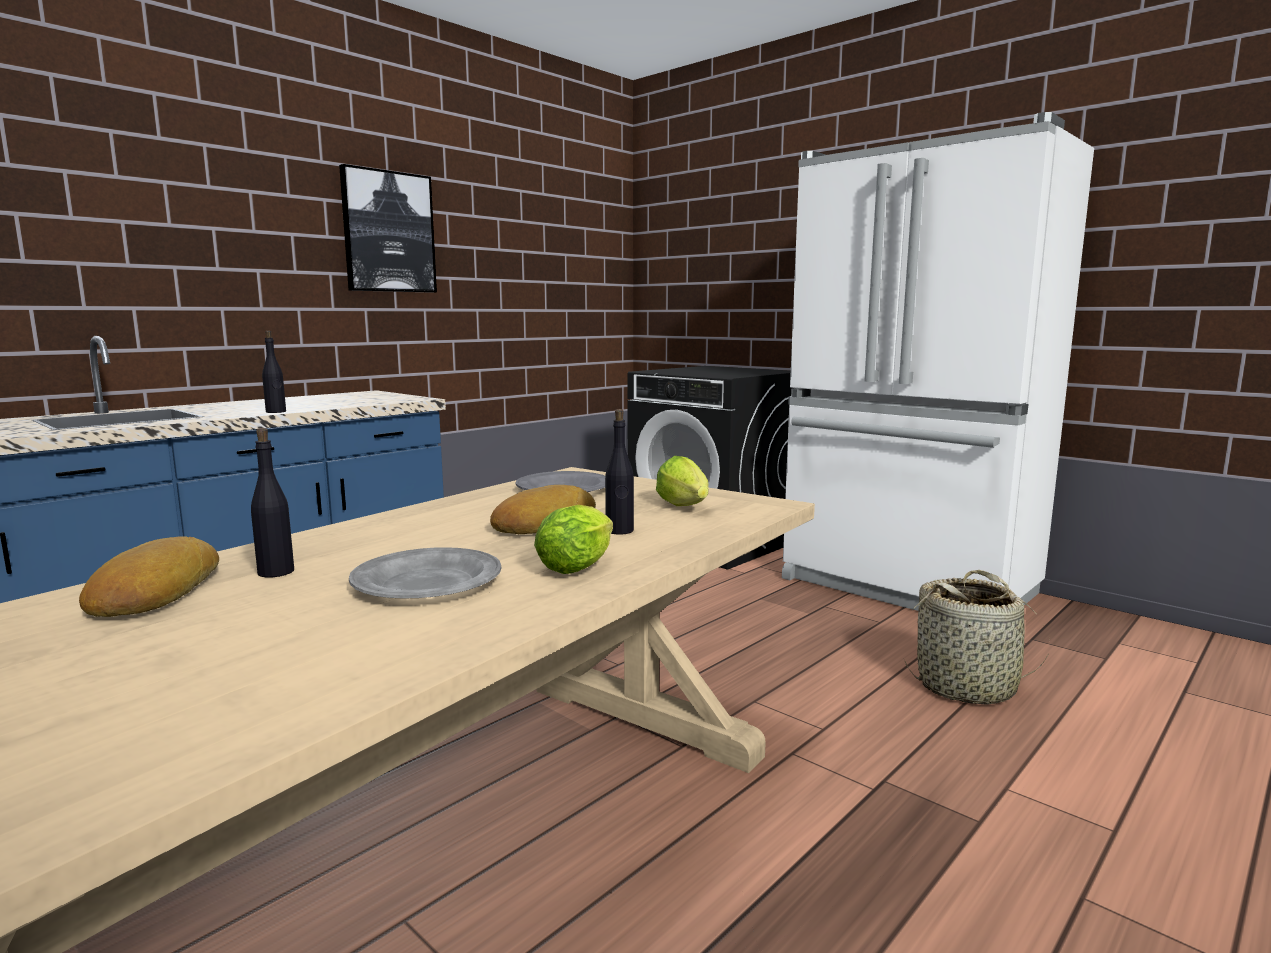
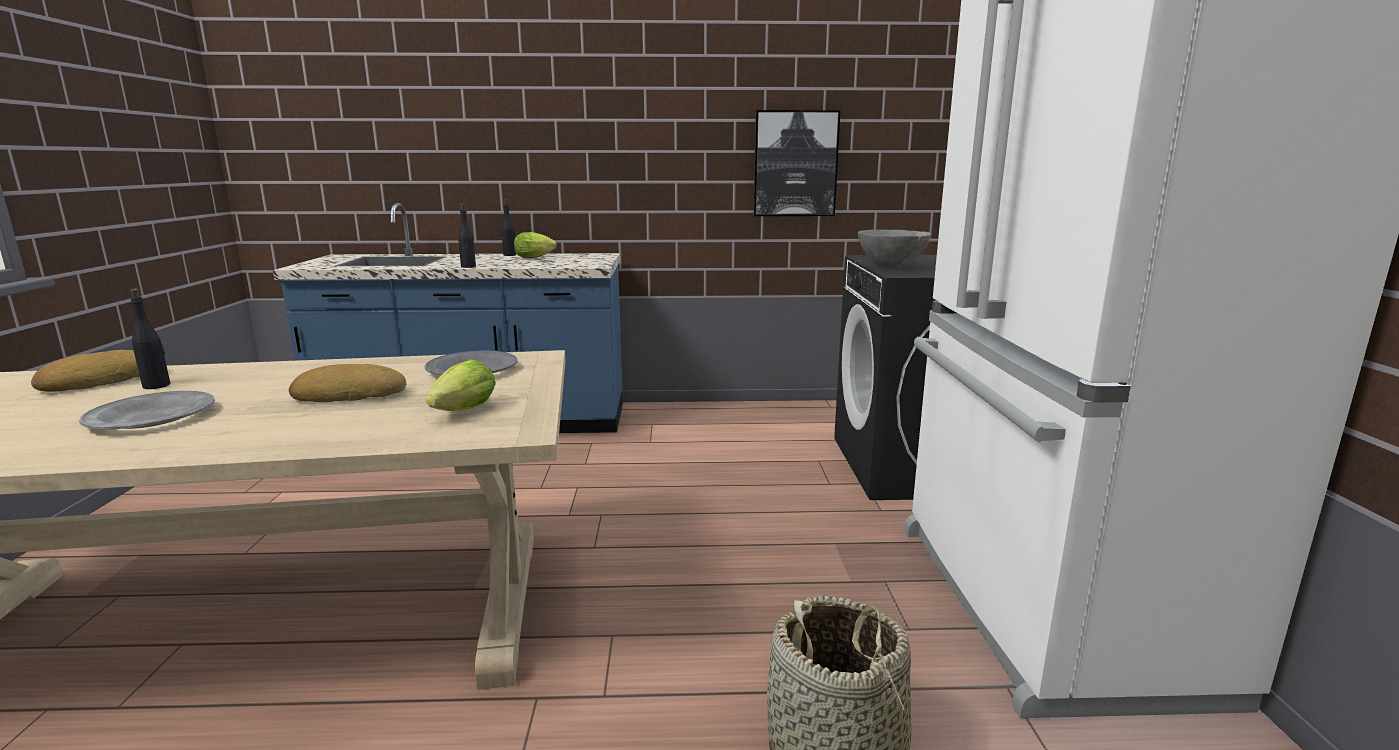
camera: 45 degrees right, 5 degrees up
(388, 232) = (640, 112): picture -> picture (795, 164)
(580, 566) = (224, 436): lettuce -> lettuce (536, 257)
(619, 531) = (347, 417): black bottle -> black bottle (509, 255)
(702, 374) = (891, 268): none -> grey bowl

